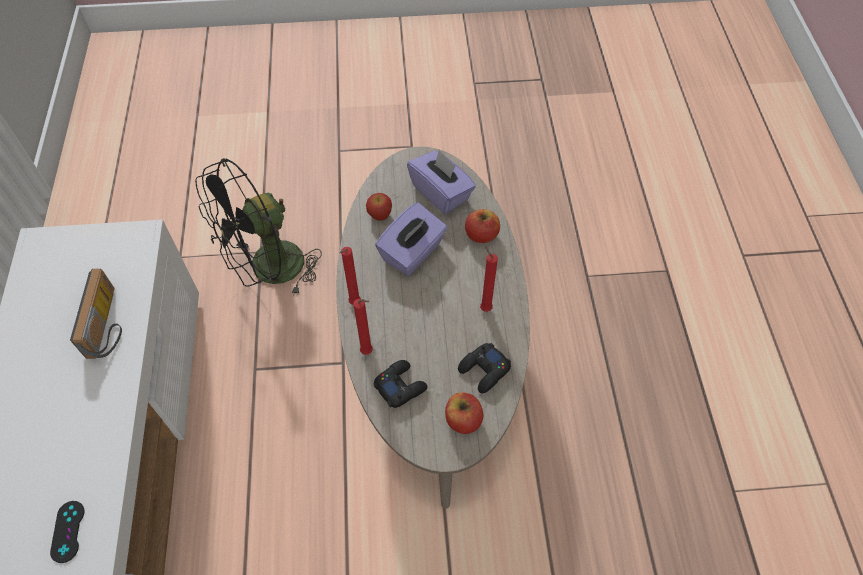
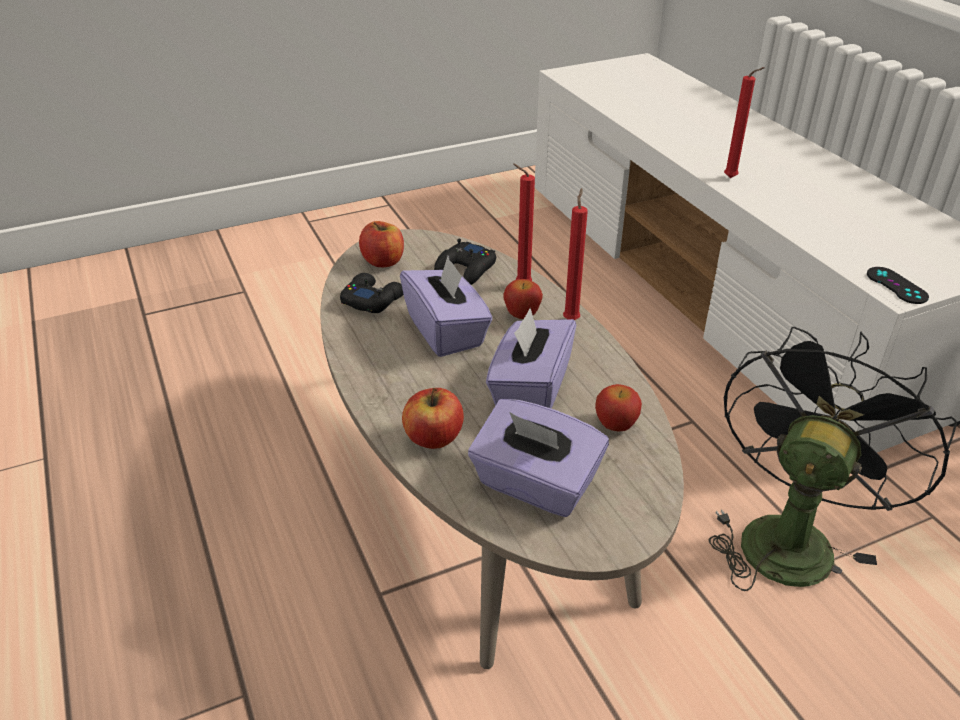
camera: 160 degrees right, 20 degrees down
(68, 531) = (679, 133): black game controller -> black game controller (896, 285)
(108, 325) = (815, 222): radio -> none
(384, 319) = (522, 314): none -> apple
(443, 318) = (446, 331): none -> purple tissue box
(484, 307) = (394, 353): red candle -> red candle (732, 178)

